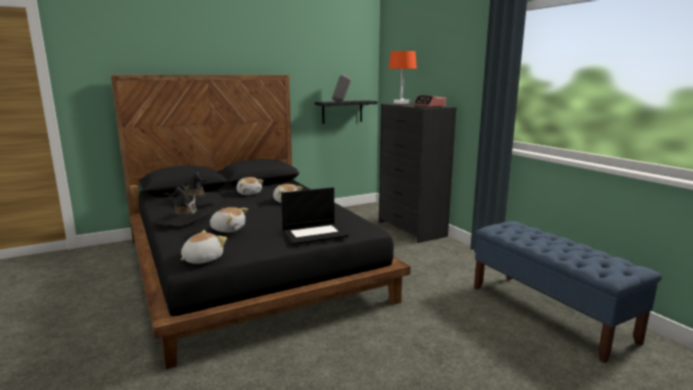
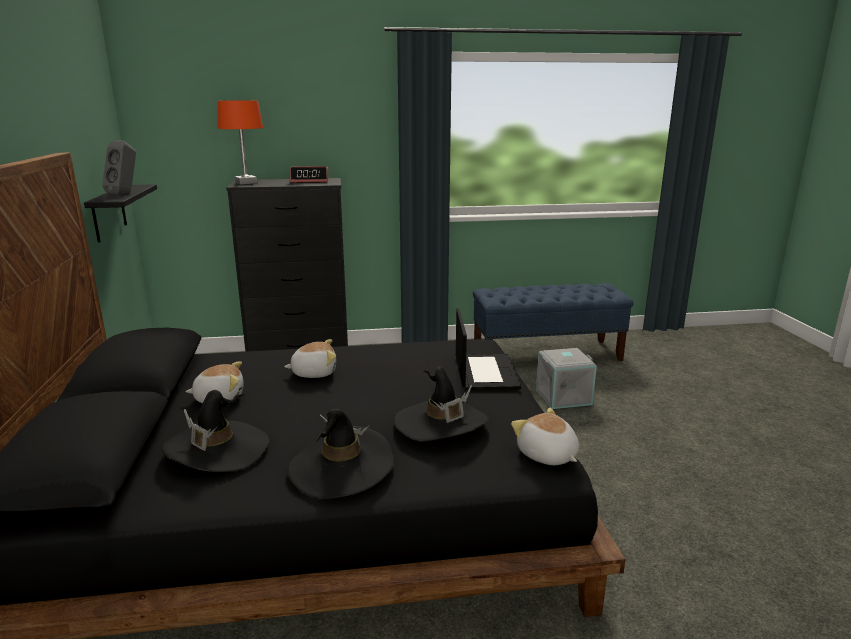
camera: 70 degrees left, 5 degrees up
(228, 229) = (441, 424): plush toy -> black hat
(462, 330) = (563, 396): none -> grey storage box

